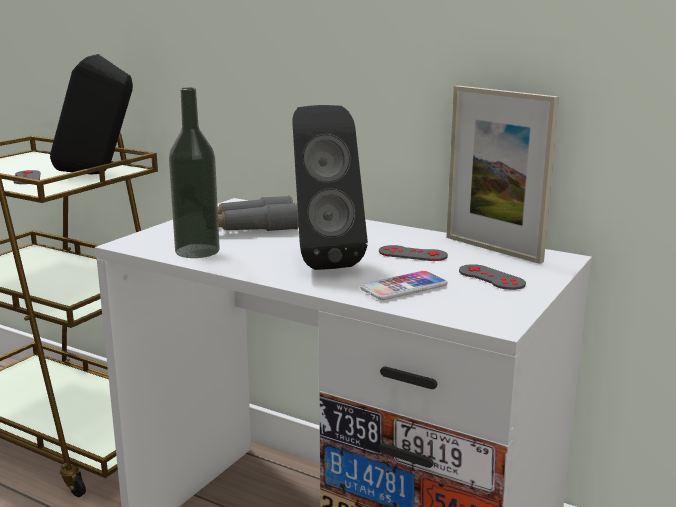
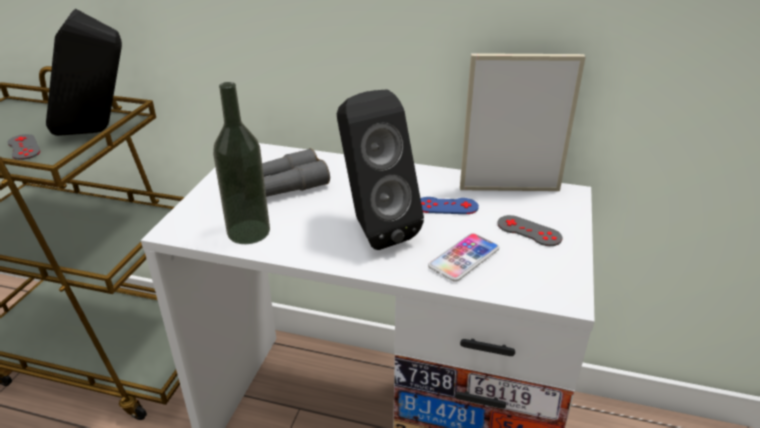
camera: 15 degrees left, 15 degrees up
(412, 254) = (446, 206): grey game controller -> blue game controller
(492, 249) = (509, 189): picture frame -> picture frame turned 150 degrees clockwise

